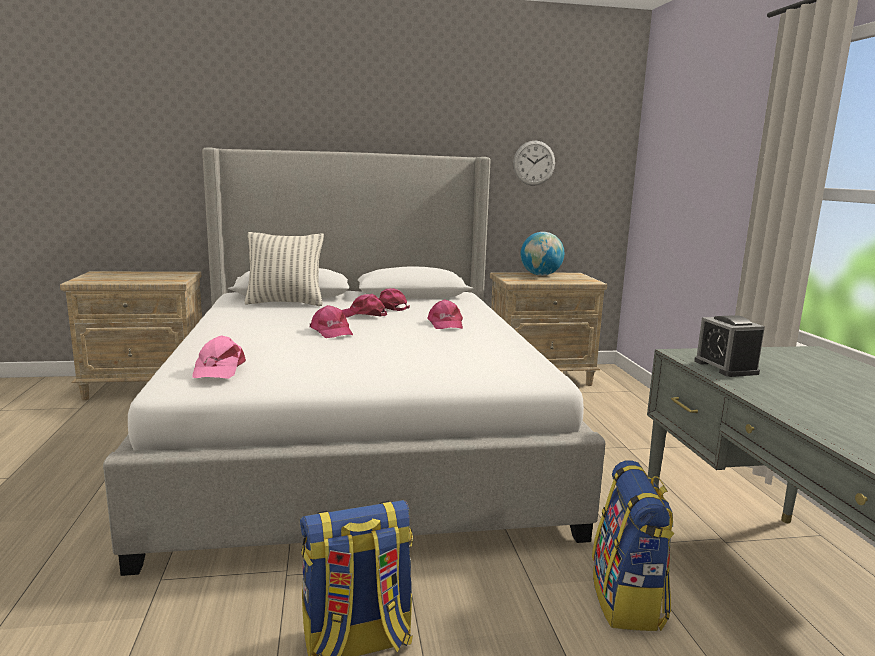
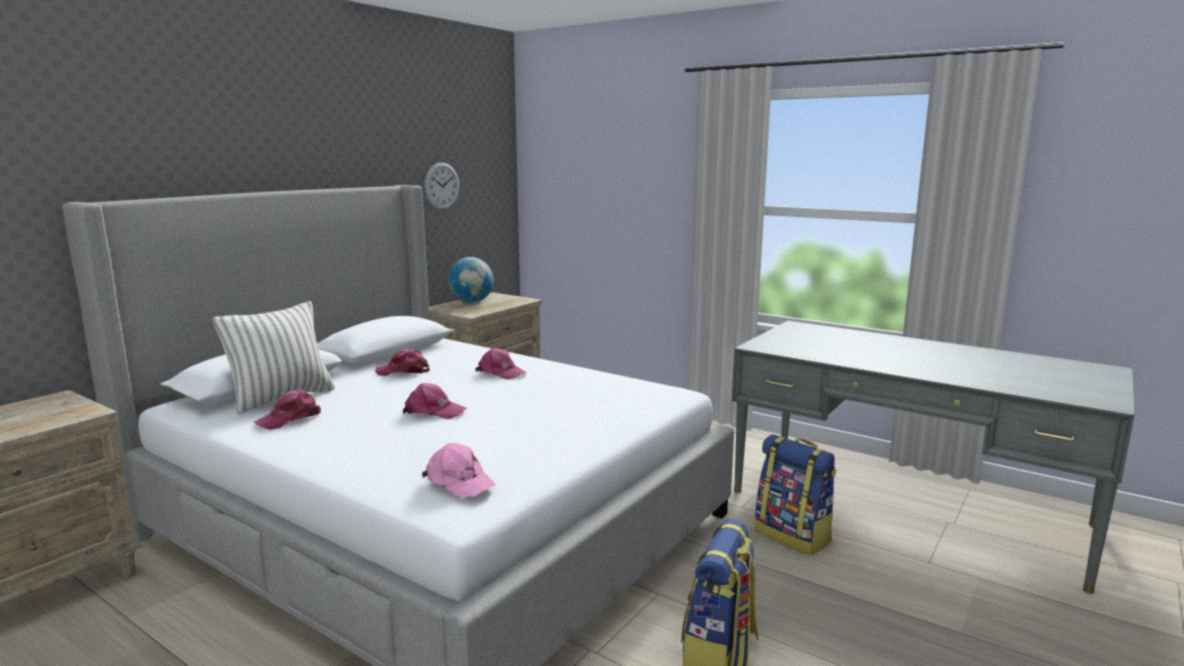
camera: 45 degrees left, 0 degrees up
(363, 315) = (406, 386): pink cap -> pink cap (290, 418)
(725, 367) = (793, 349): alarm clock -> none

